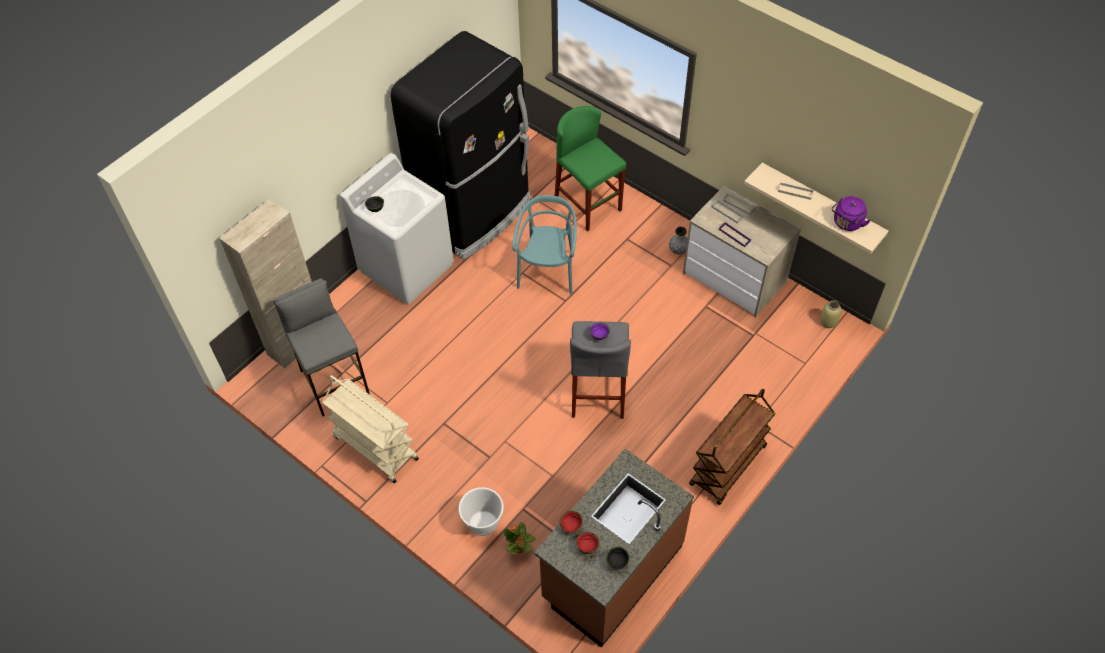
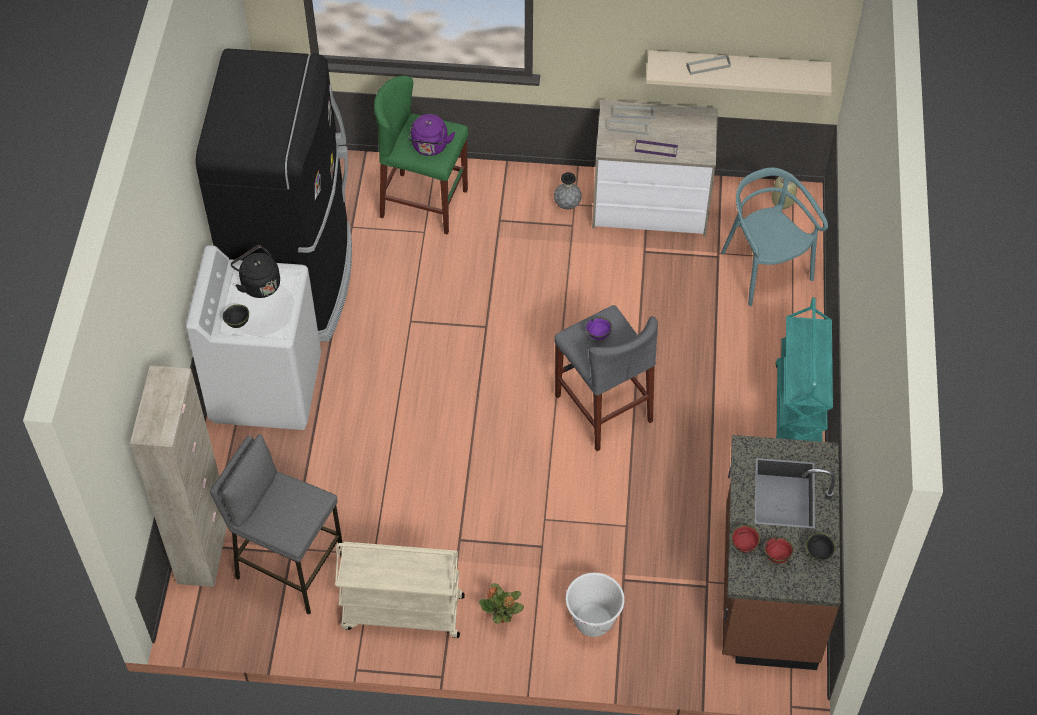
camera: 35 degrees left, 0 degrees up
(407, 192) = (259, 284): none -> black kettle
(519, 548) = (653, 623): potted plant -> potted plant (502, 616)
(548, 271) = (439, 303): turquoise chair -> turquoise chair (764, 269)
(728, 466) = (798, 410): brown cart -> turquoise cart
(846, 223) = (785, 75): purple kettle -> purple kettle (430, 147)

